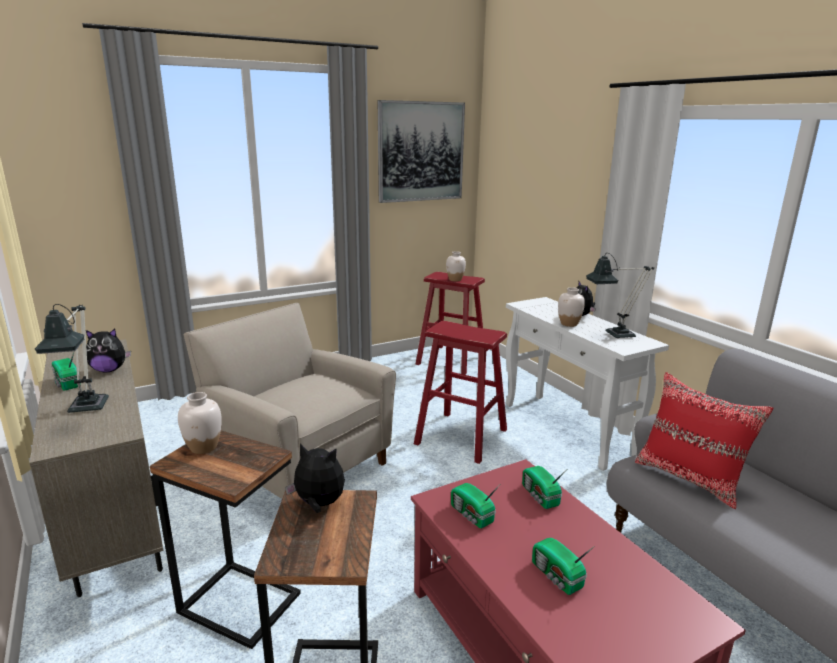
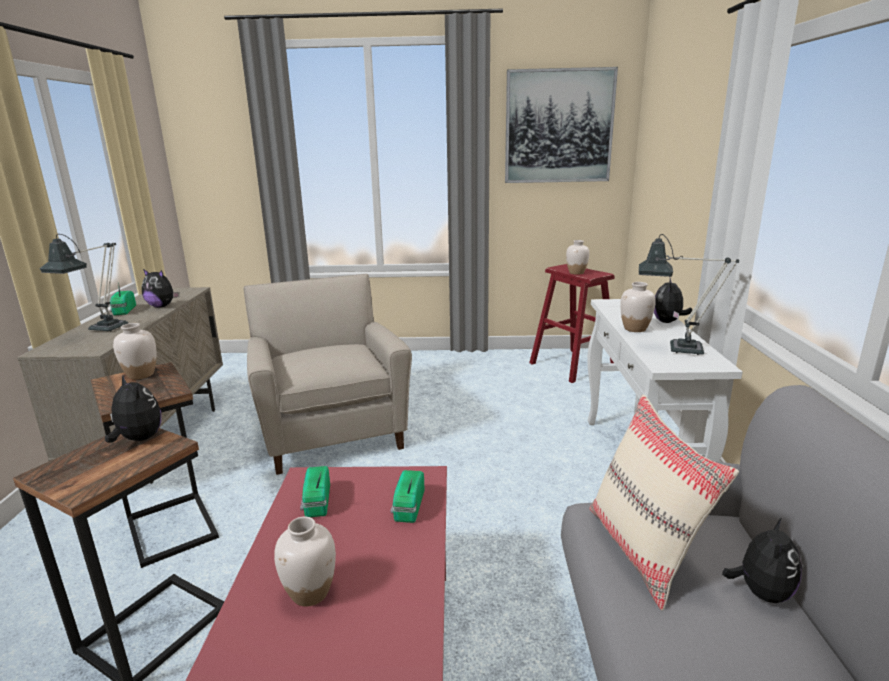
camera: 30 degrees right, 0 degrees up
(461, 436) = (504, 442): red stool -> none
(557, 577) = (310, 593): radio -> white vase
(690, 478) = (644, 551): red pillow -> beige pillow
(762, 481) = (760, 592): none -> plush toy

